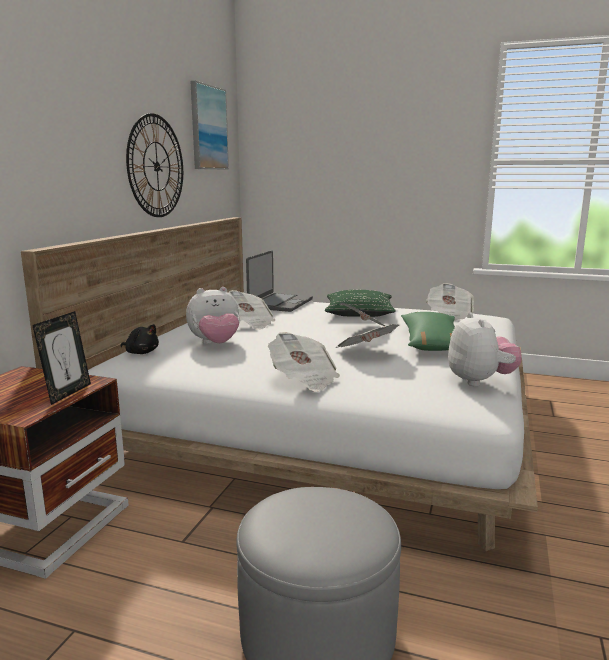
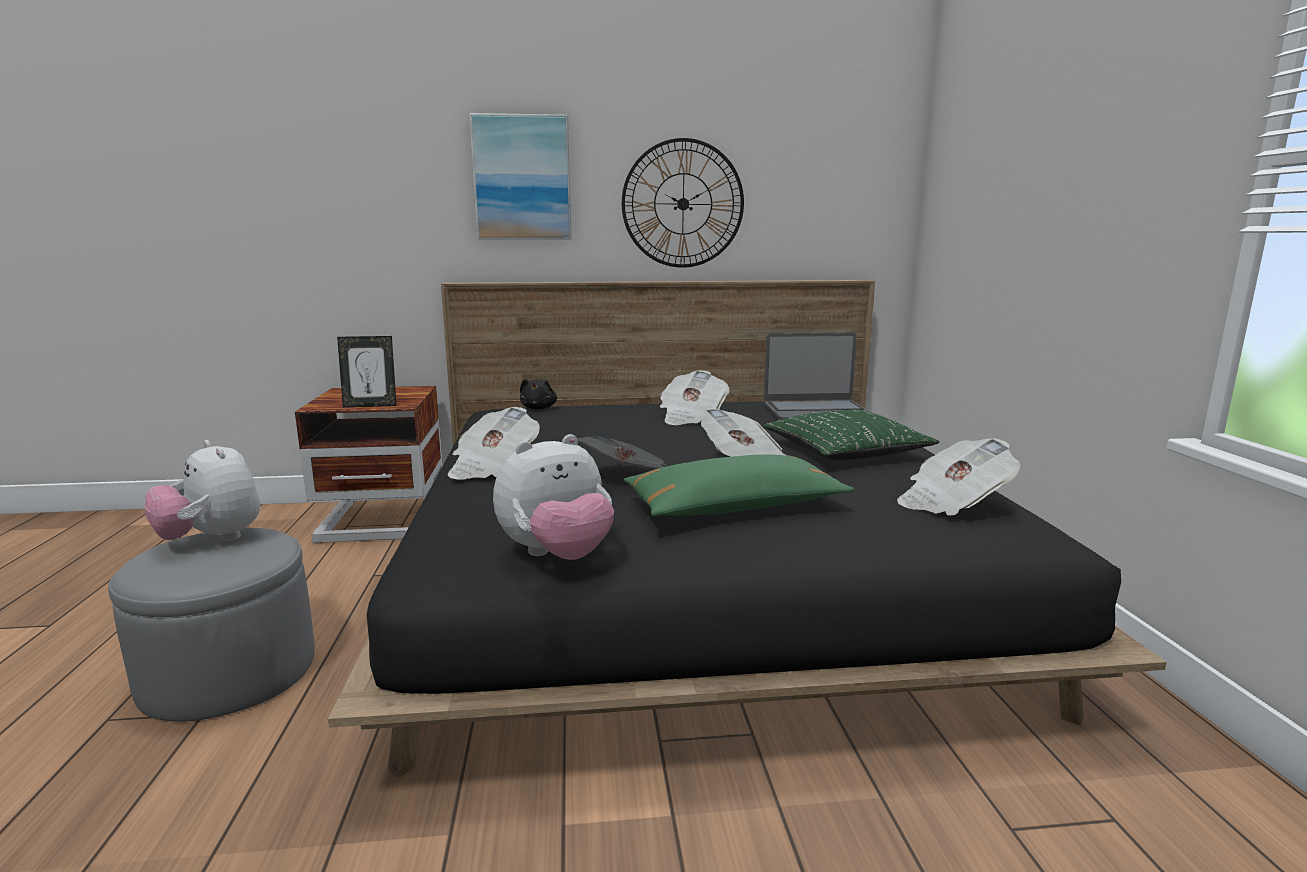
camera: 65 degrees right, 0 degrees up
(208, 128) = (822, 147): picture -> picture (522, 178)
(215, 344) = (589, 421): plush toy -> plush toy (212, 539)
(327, 421) = (696, 585): white bed -> black bed

